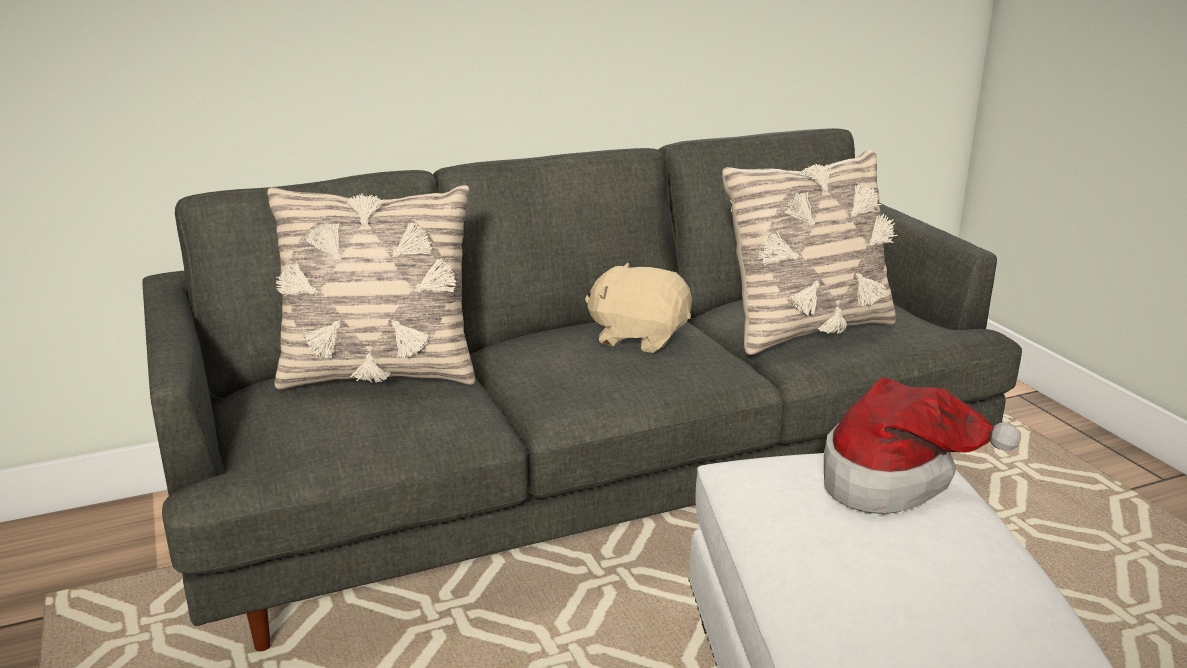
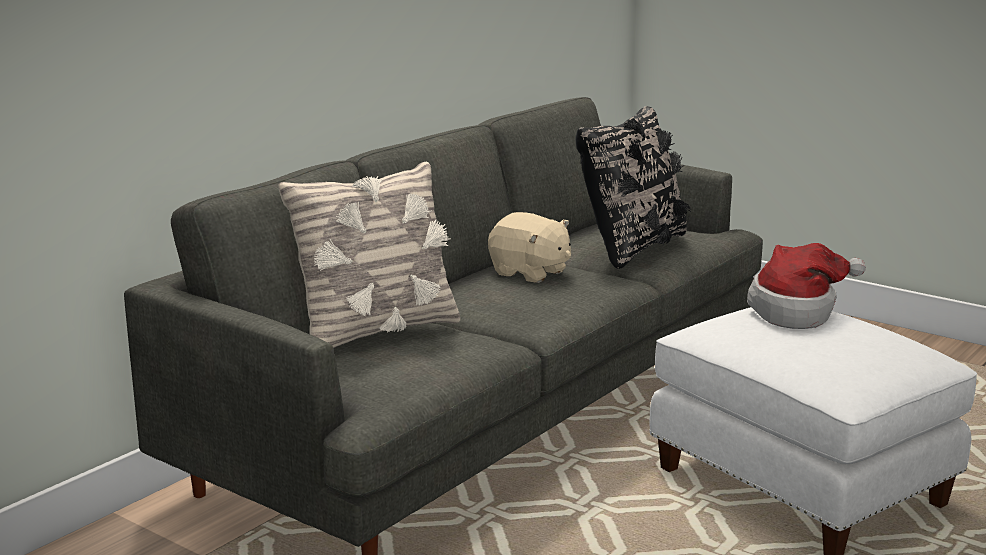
camera: 30 degrees left, 5 degrees down
(639, 337) = (529, 273): beige plush toy -> beige plush toy turned 135 degrees counterclockwise
(808, 331) = (635, 249): beige pillow -> black pillow

